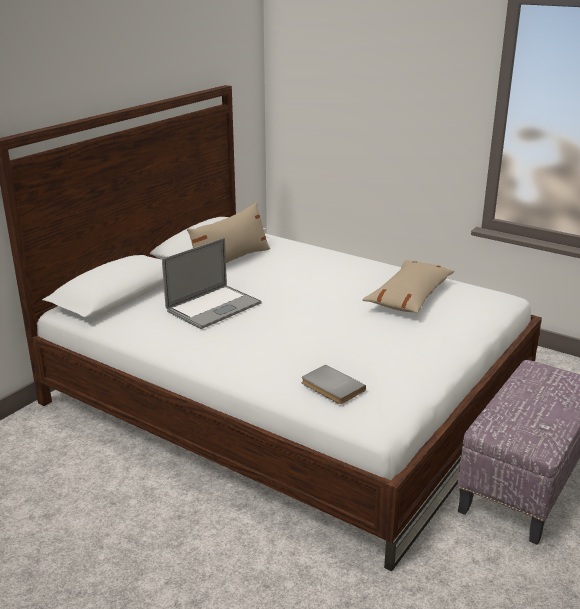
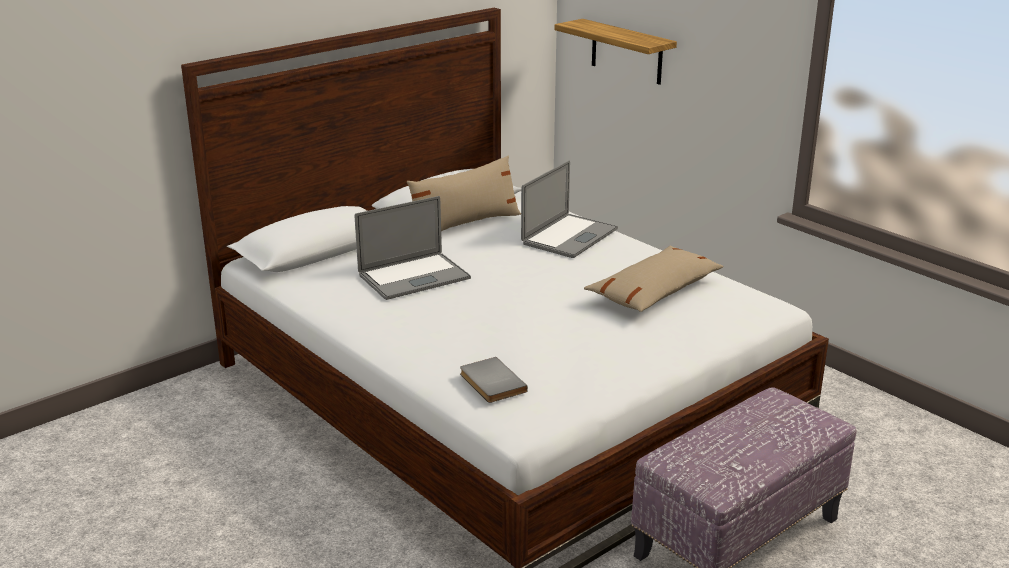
camera: 15 degrees right, 0 degrees up
(318, 261) = (569, 236): none -> laptop
(330, 115) = (626, 52): none -> shelf

